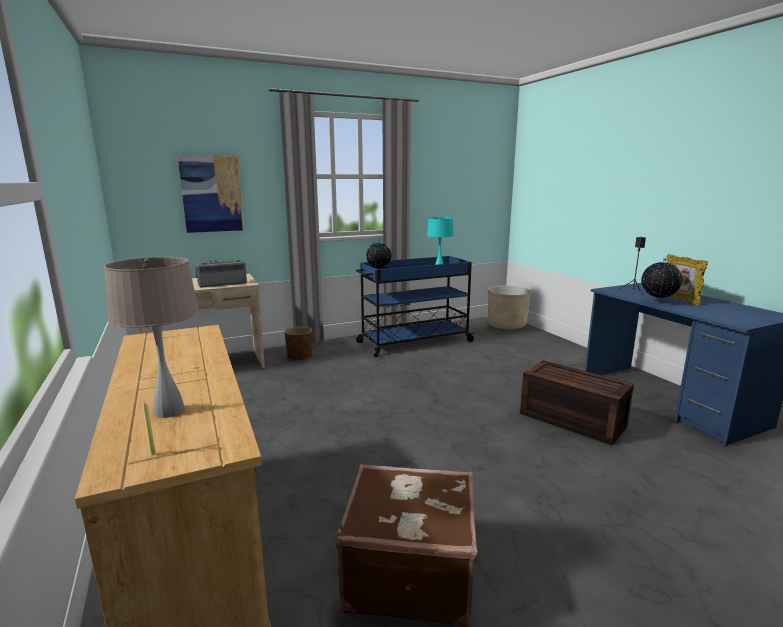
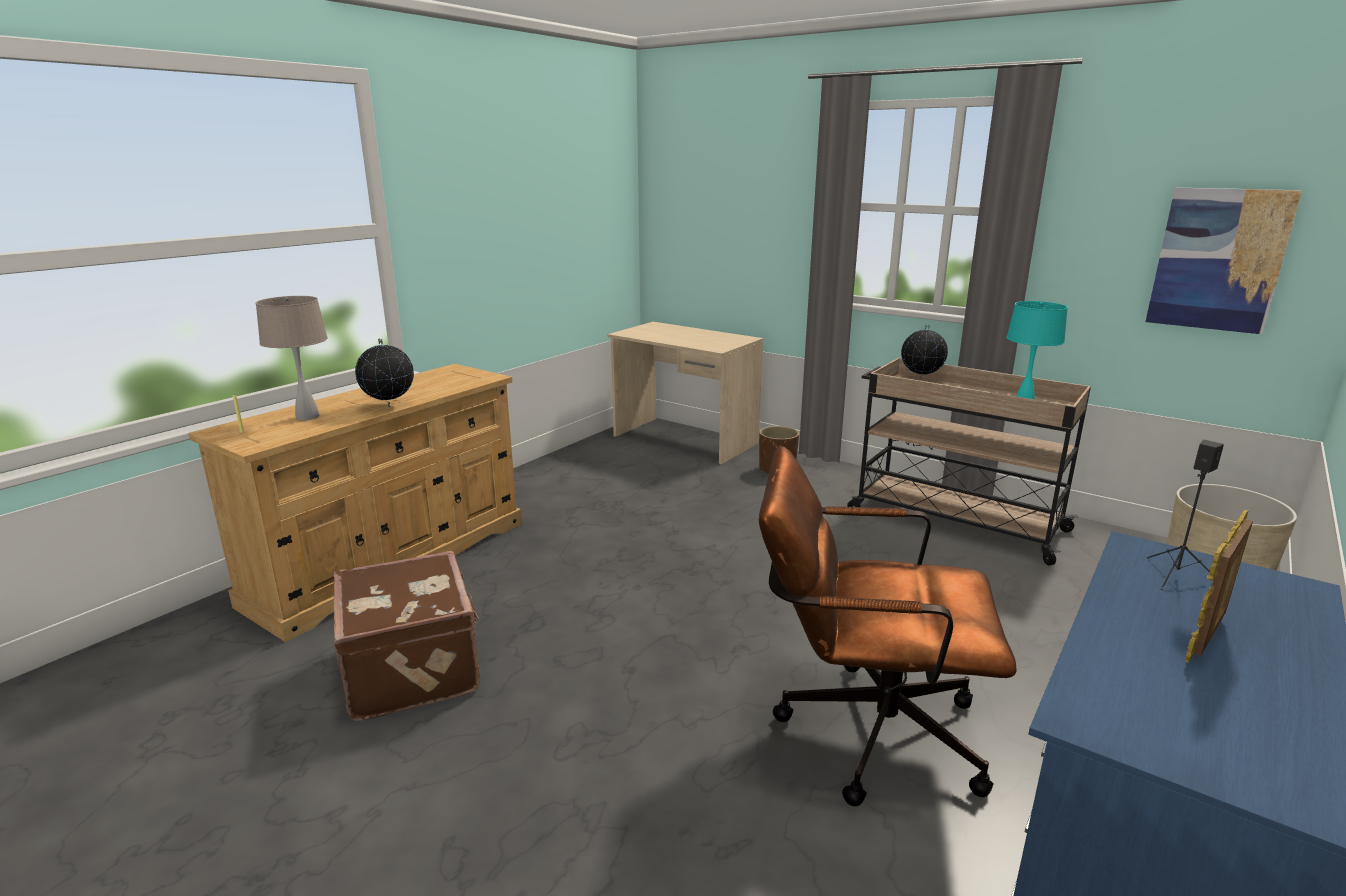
camera: 60 degrees right, 5 degrees up
(212, 194) = (735, 224): picture -> picture (1218, 260)
(222, 284) = (697, 343): radio -> none
(413, 342) = (953, 520): blue cart -> beige cart
(570, 419) = (862, 729): brown storage box -> brown office chair
(657, 302) = (1123, 608): globe -> globe (389, 406)

